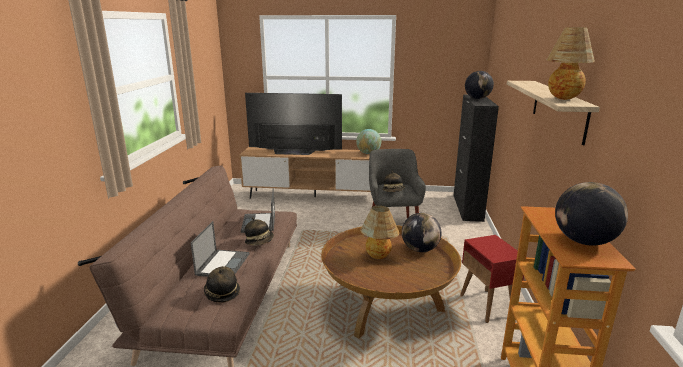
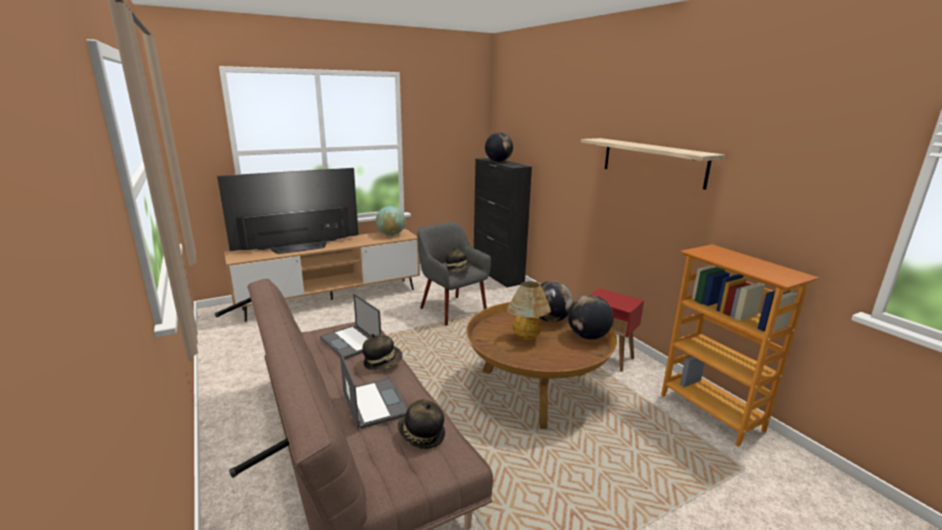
camera: 35 degrees left, 0 degrees up
(563, 99) = (685, 151): table lamp -> none
(584, 241) = (763, 266): globe -> globe (588, 336)

